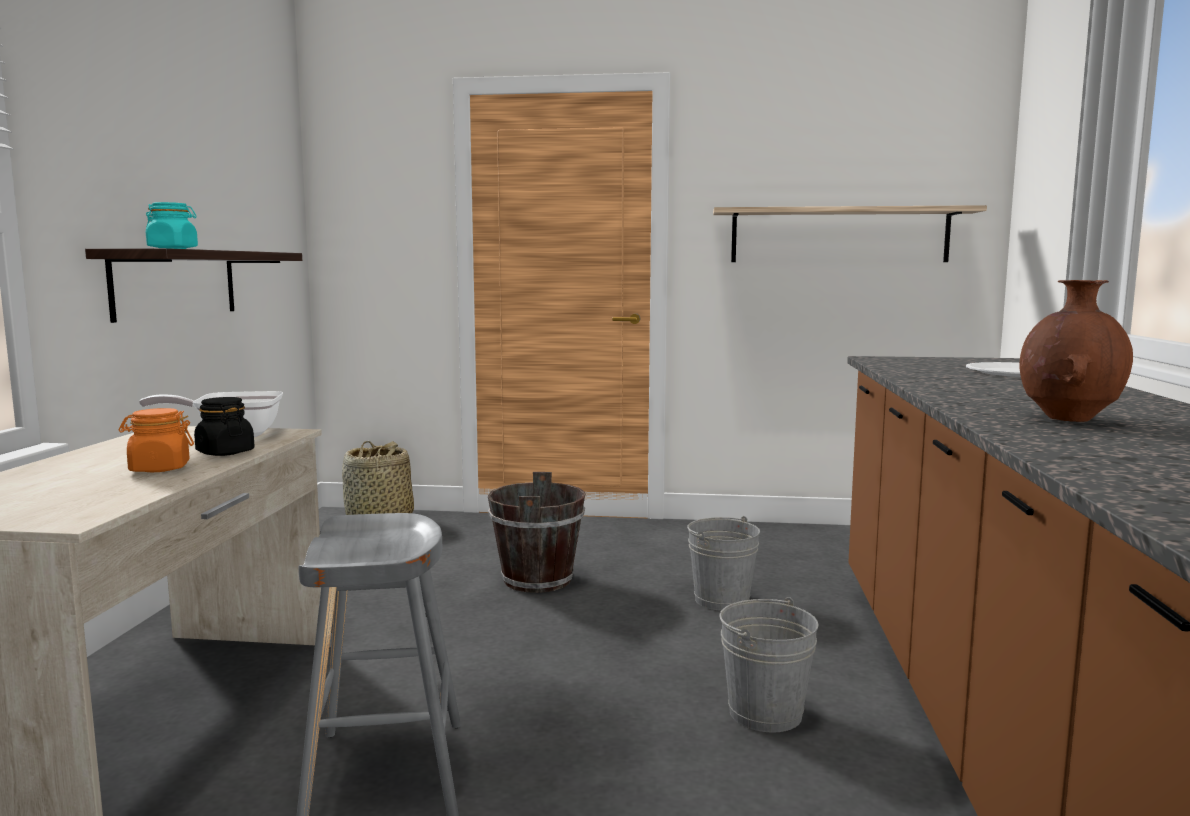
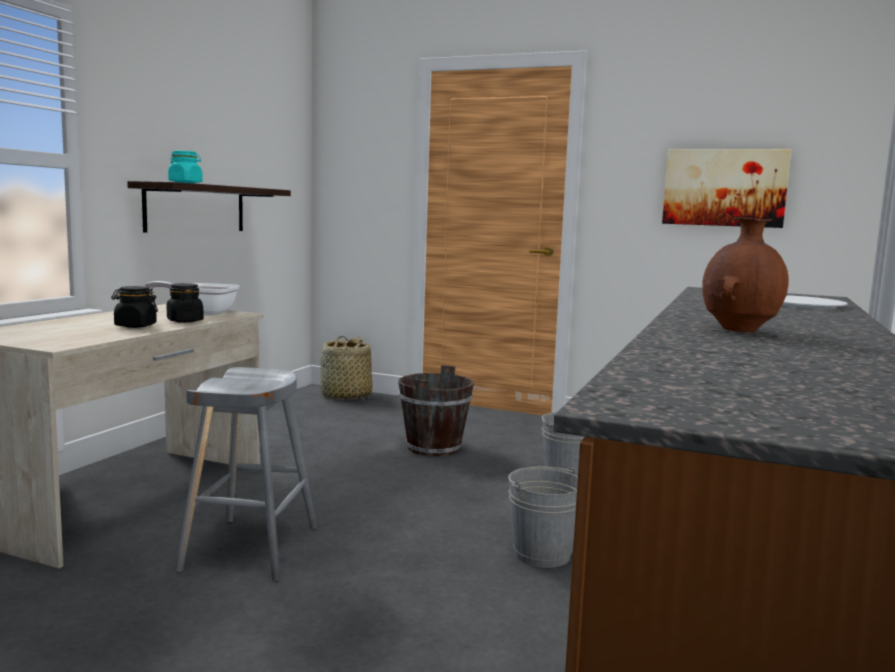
camera: 15 degrees right, 0 degrees up
(159, 469) = (135, 326): orange jar -> black jar
(839, 235) = (724, 187): shelf -> picture

